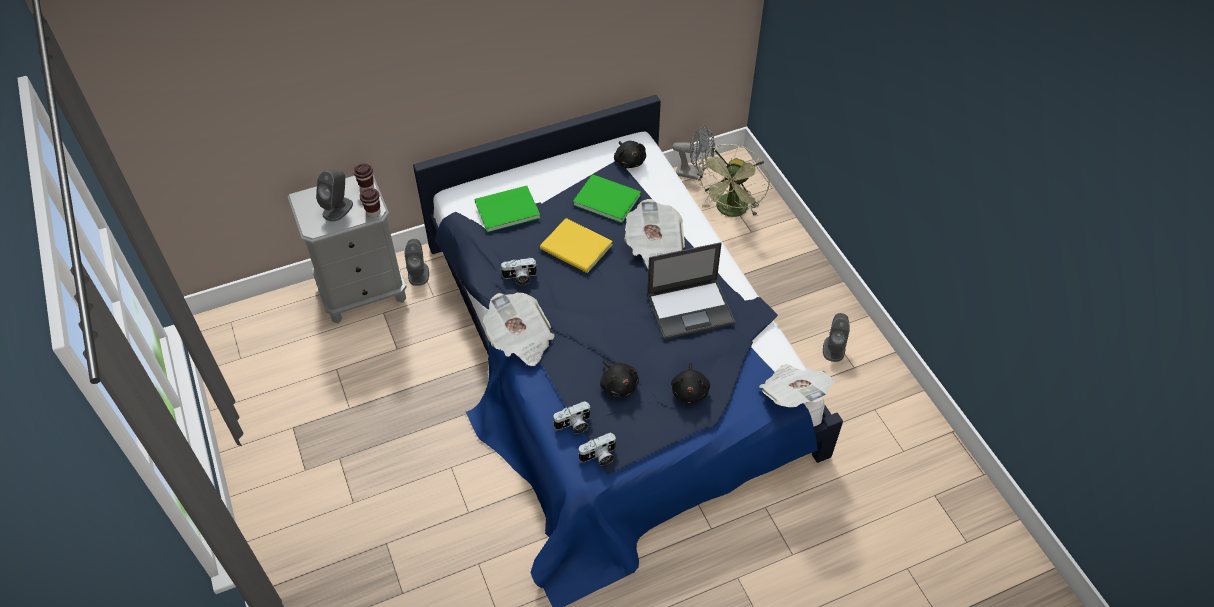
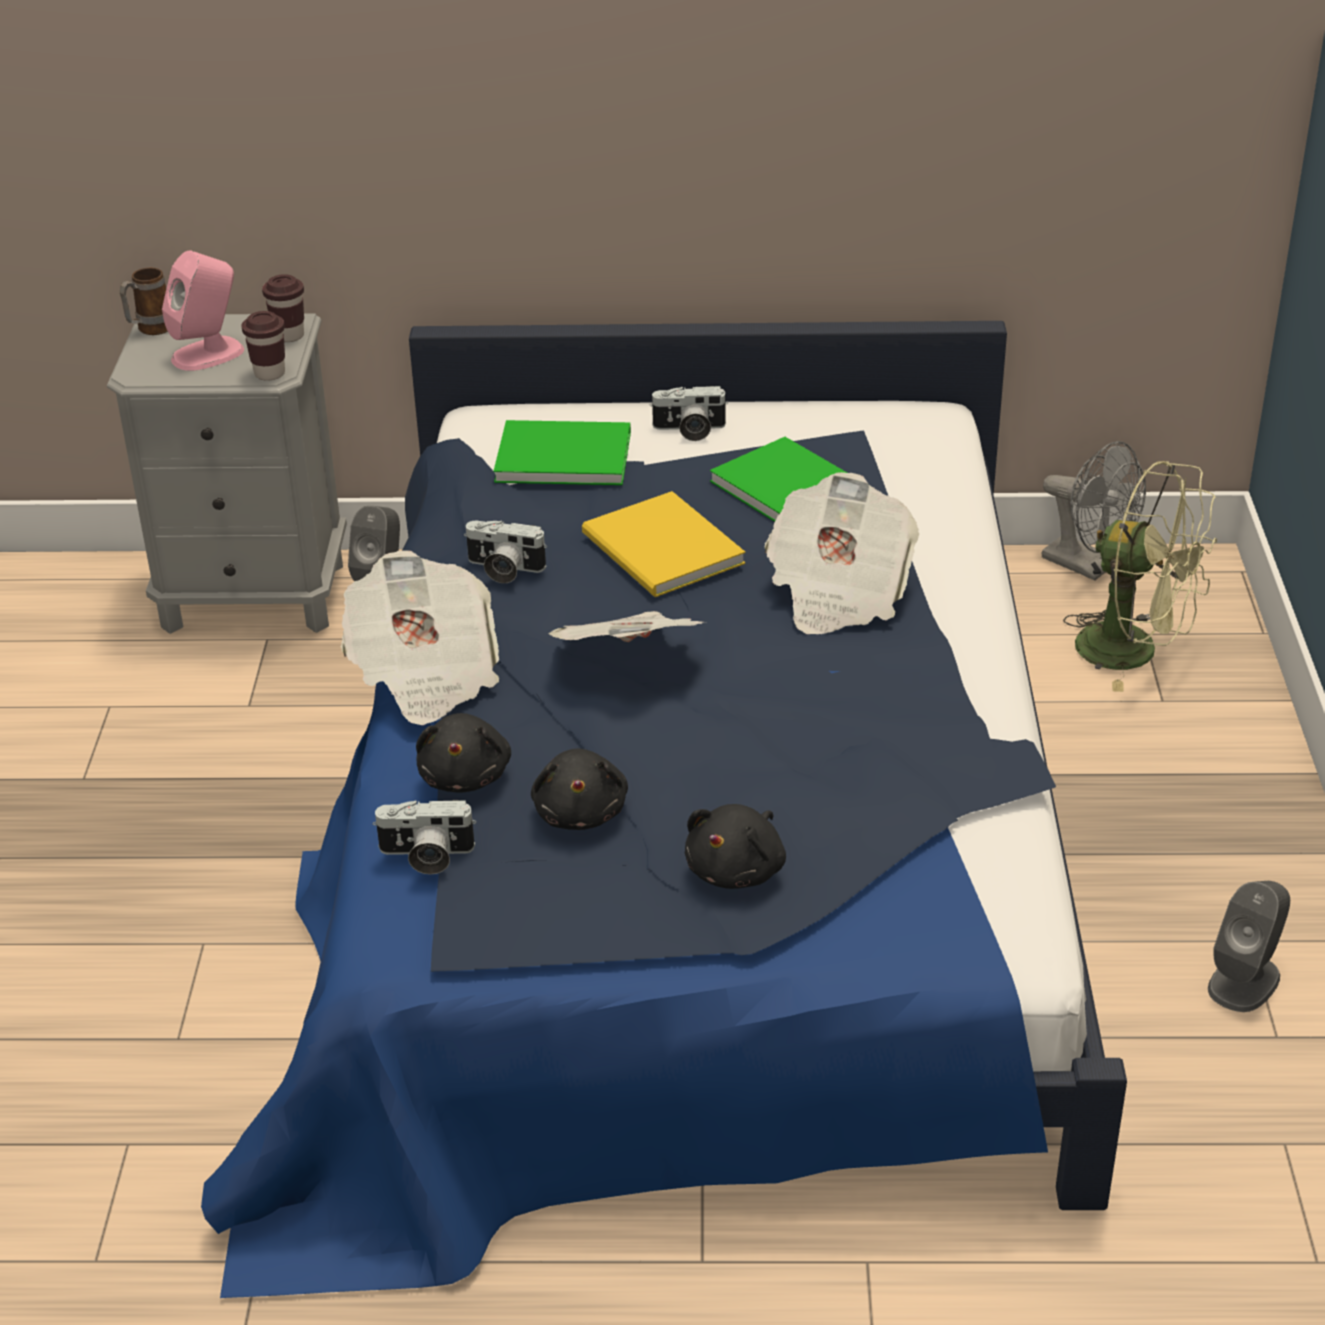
camera: 25 degrees right, 15 degrees down
(300, 202) = (150, 330): none -> mug
(338, 208) = (208, 354): grey speaker -> pink speaker
(599, 457) = (438, 932): camera -> camera (689, 430)
(629, 161) = (890, 441): black plush toy -> black plush toy (466, 775)
(691, 308) = (846, 717): laptop -> none
(731, 211) = (1134, 652): green fan -> green fan turned 105 degrees counterclockwise
(793, 394) = (997, 955): newspaper -> newspaper (629, 661)

